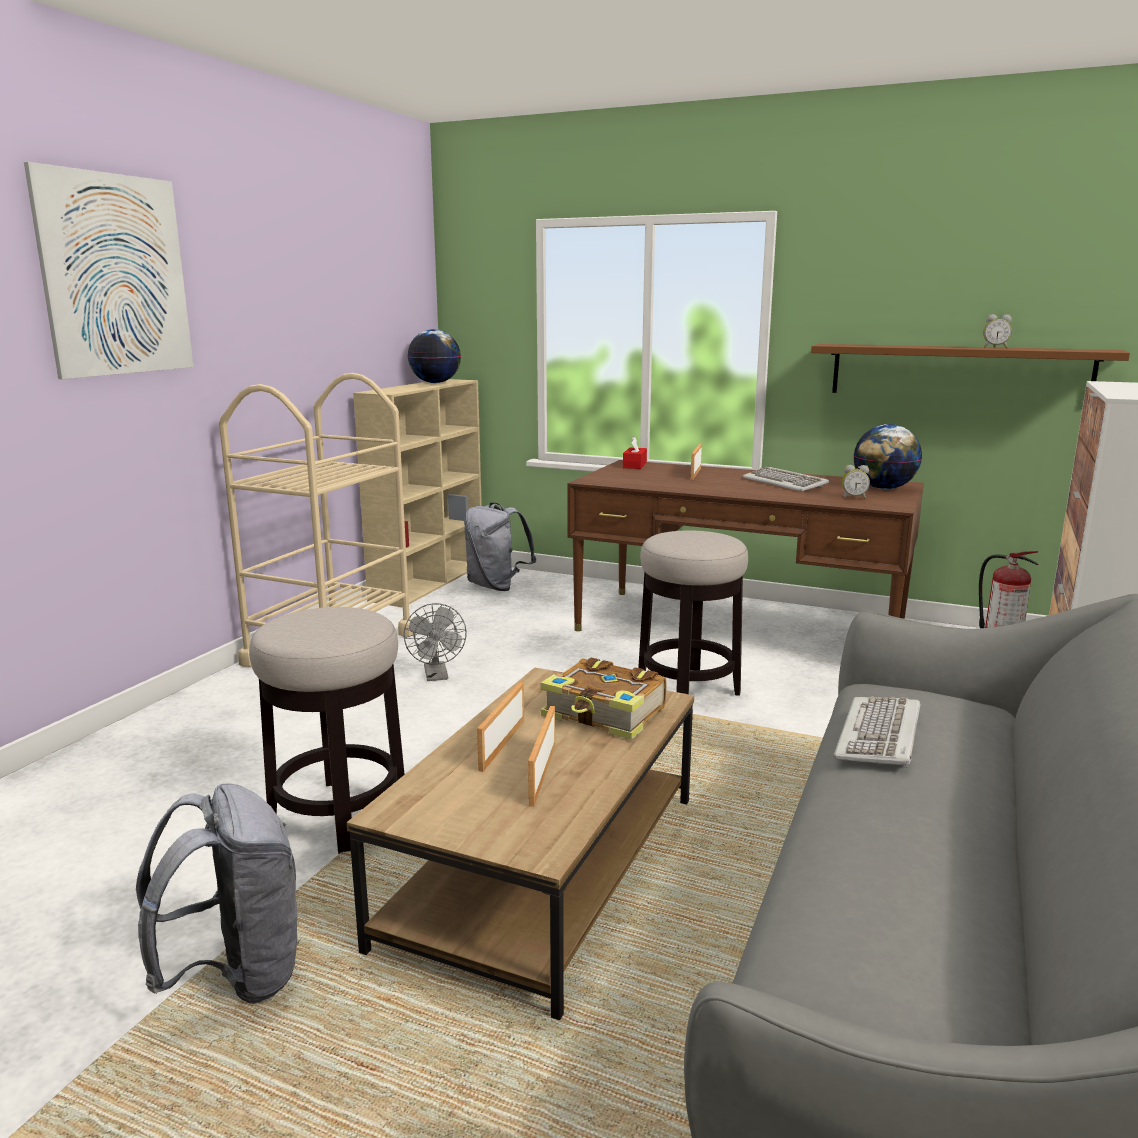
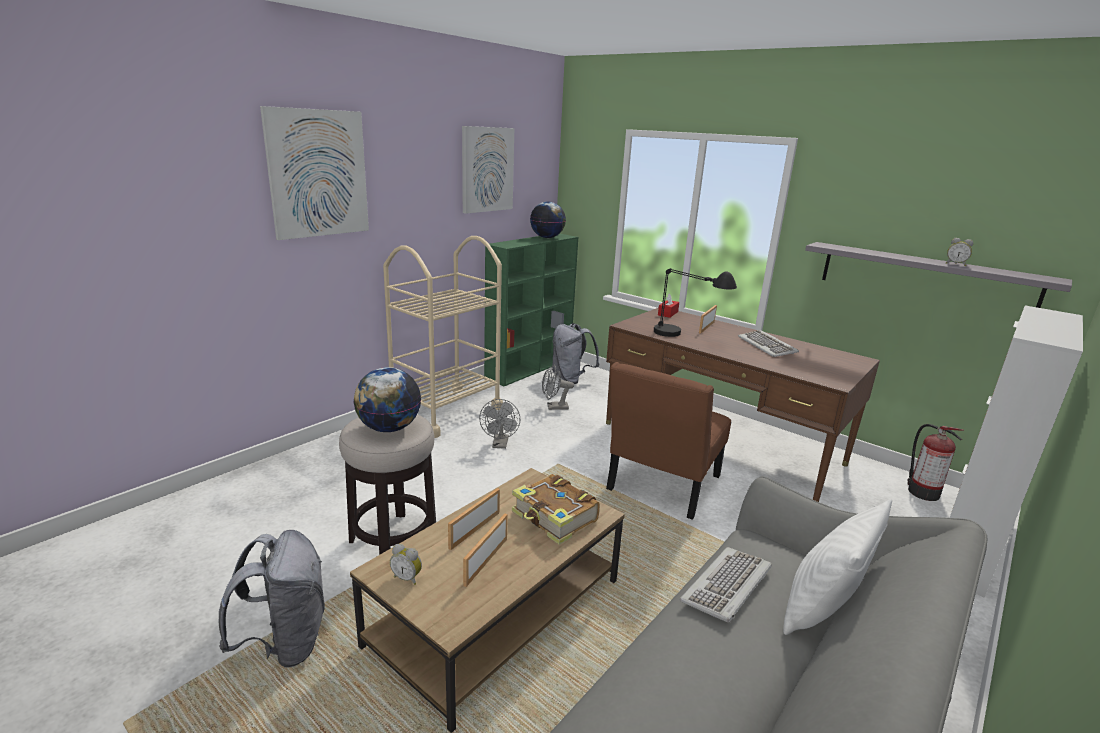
camera: 15 degrees right, 5 degrees up
(346, 281) = (487, 169): none -> picture
(429, 581) = (530, 368): beige bookcase -> green bookcase
(491, 622) = (554, 407): none -> grey fan
(680, 486) = (686, 339): none -> black table lamp
(688, 688) = (661, 486): stool -> brown chair
(853, 498) = (810, 369): alarm clock -> alarm clock (407, 578)
(883, 488) = (842, 362): globe -> globe (389, 428)
(958, 372) = (925, 278): brown shelf -> grey shelf
(998, 739) = (821, 610): none -> white pillow

